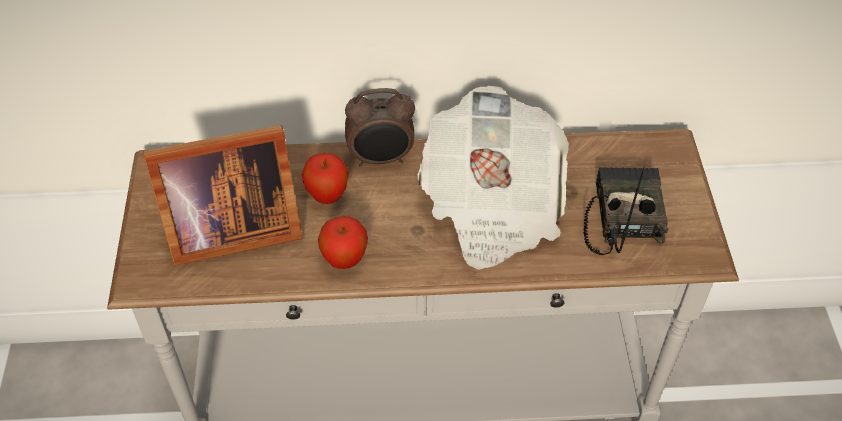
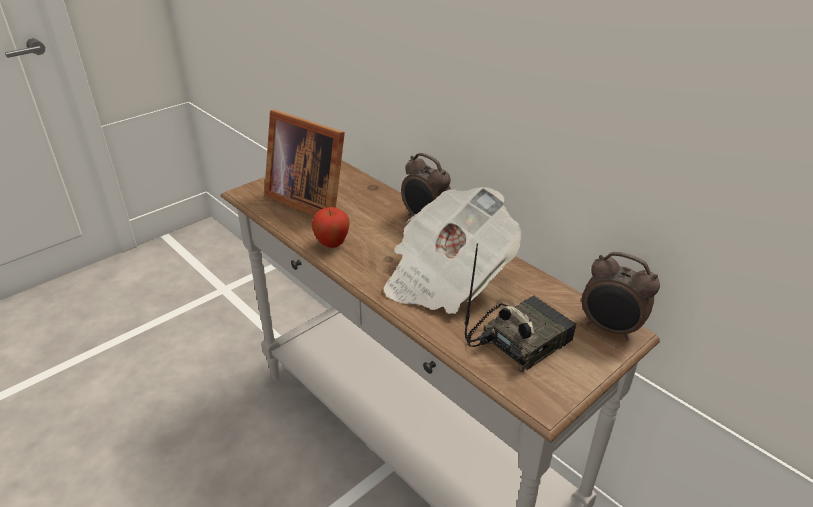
camera: 50 degrees right, 15 degrees down
(327, 196) = (372, 217): apple -> none
(659, 151) = (609, 329): none -> alarm clock

